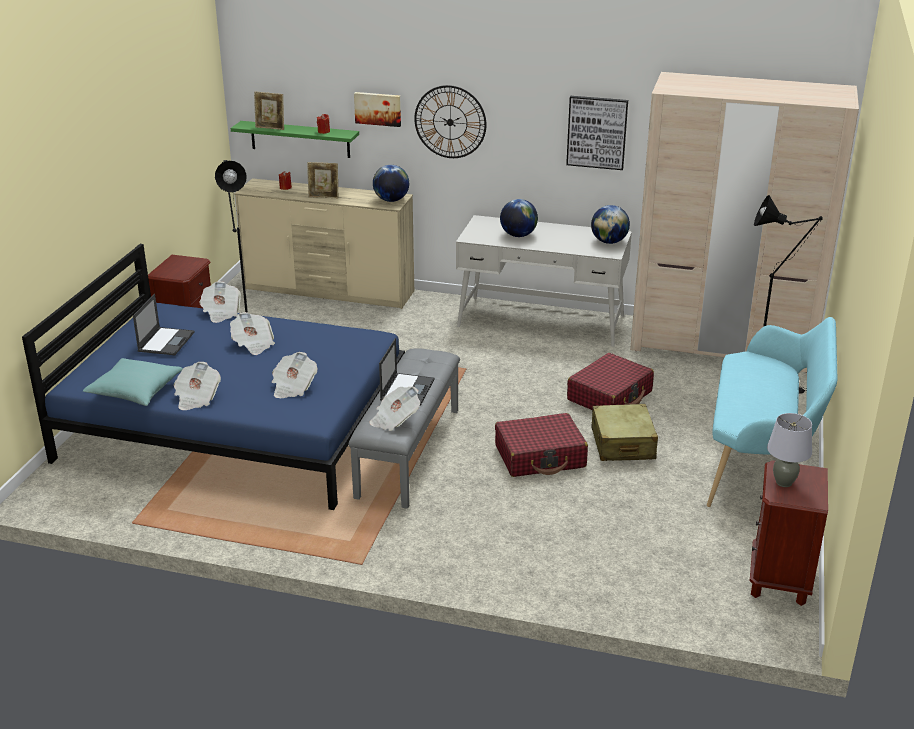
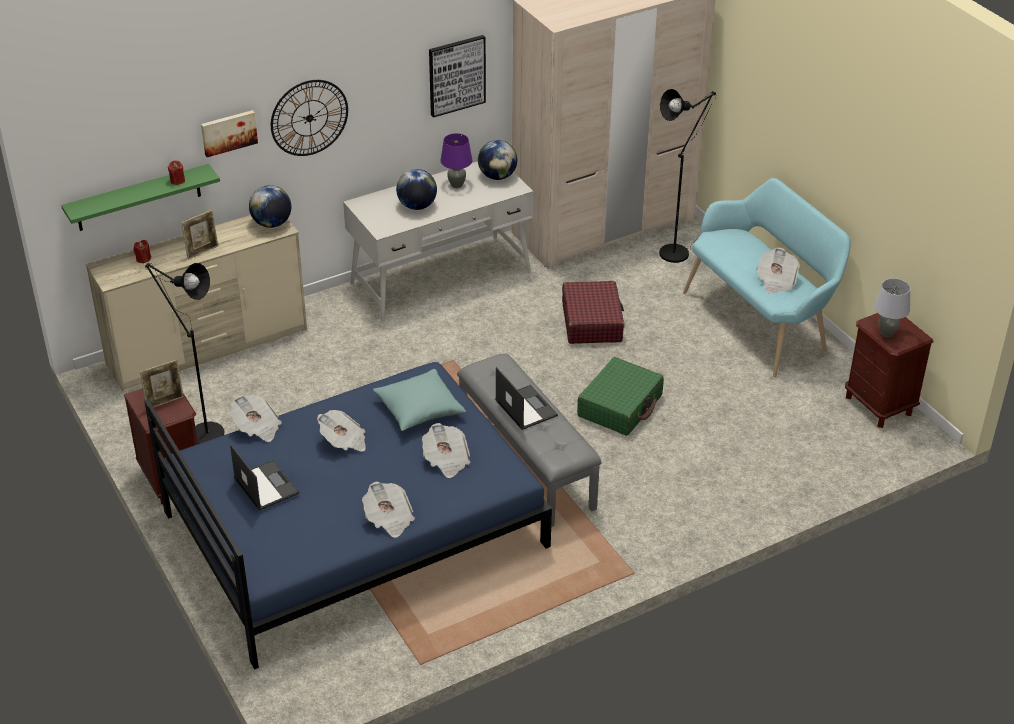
camera: 45 degrees left, 10 degrees up
(135, 391) = (327, 547): turquoise pillow -> turquoise pillow (419, 409)
(270, 128) = (114, 201): picture frame -> picture frame (165, 402)
(395, 420) = (560, 440): newspaper -> newspaper (776, 281)
(540, 456) = (620, 406): red suitcase -> green suitcase
(569, 235) = (456, 185): none -> purple table lamp
(622, 444) = (657, 360): beige suitcase -> none

